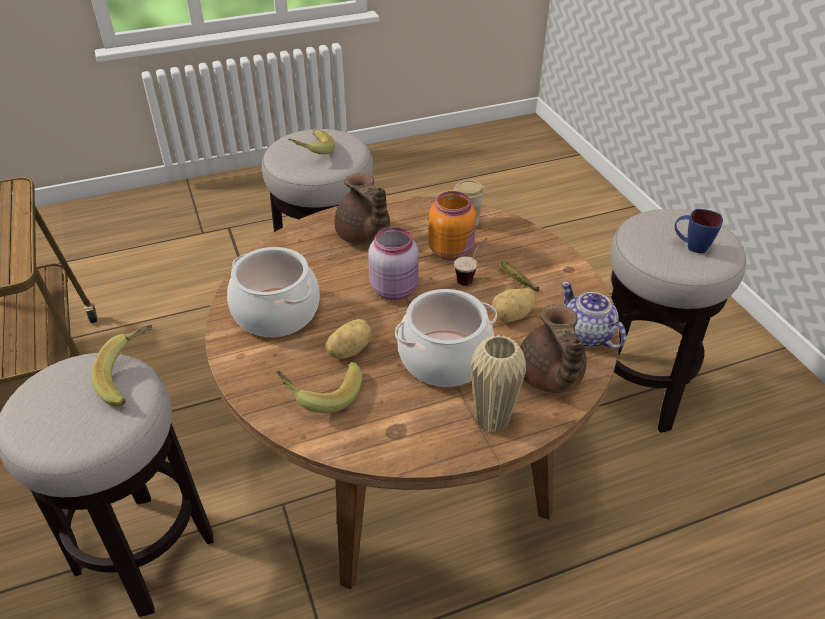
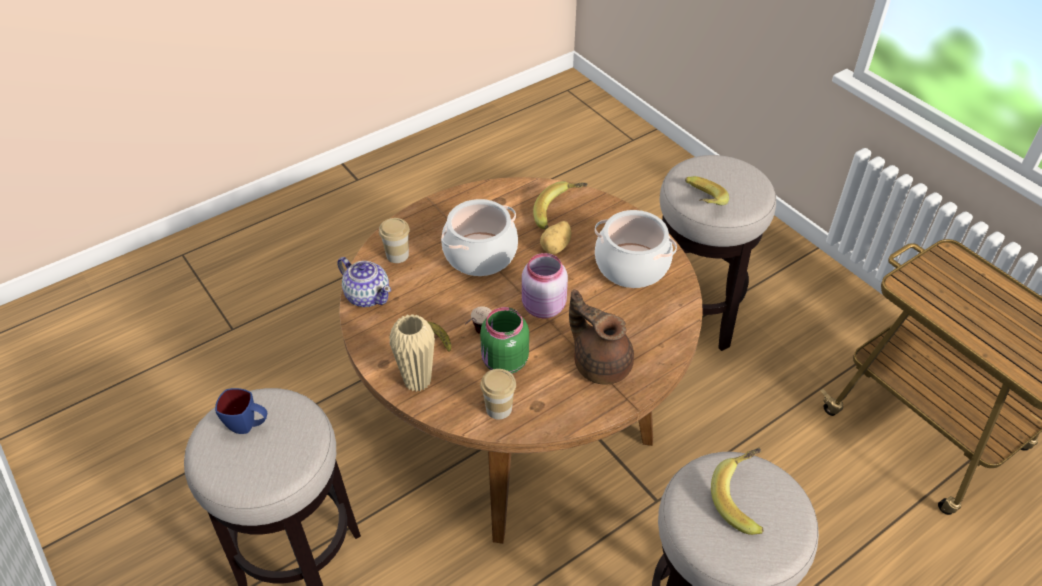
camera: 165 degrees right, 5 degrees up
(452, 251) = (504, 362): orange jar -> green jar
(492, 420) = (436, 219): beige vase -> beige vase (417, 381)
(513, 316) = (432, 301): potato -> none
(549, 377) = (397, 255): brown teapot -> cup

